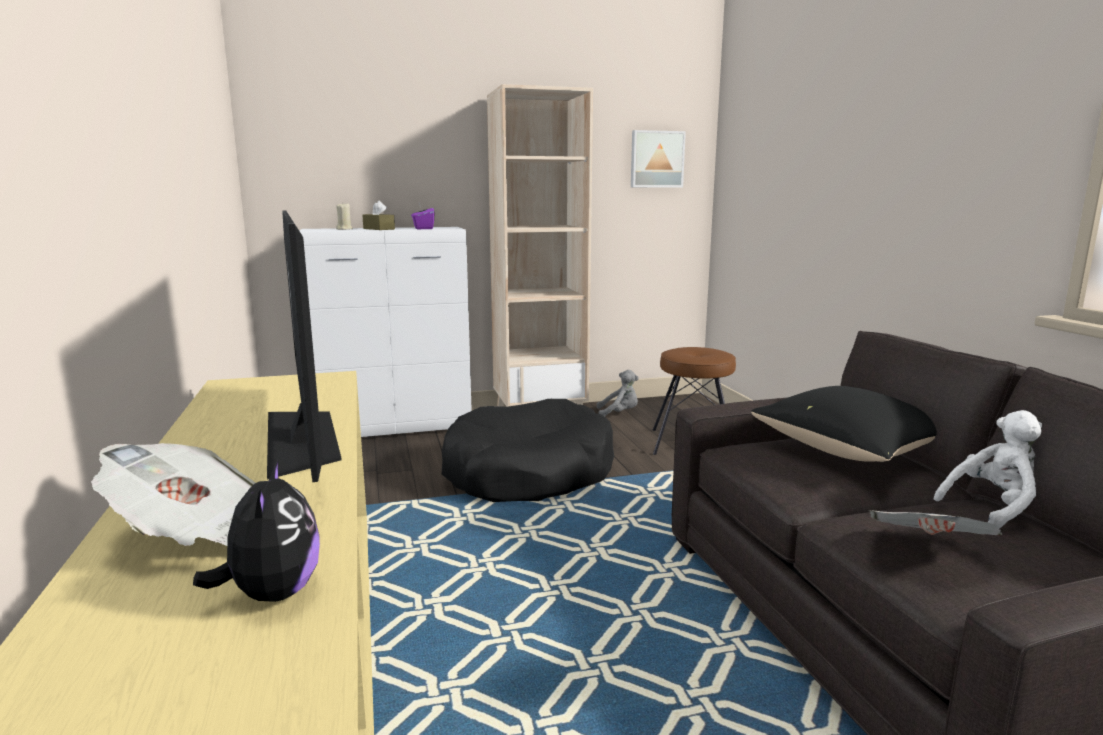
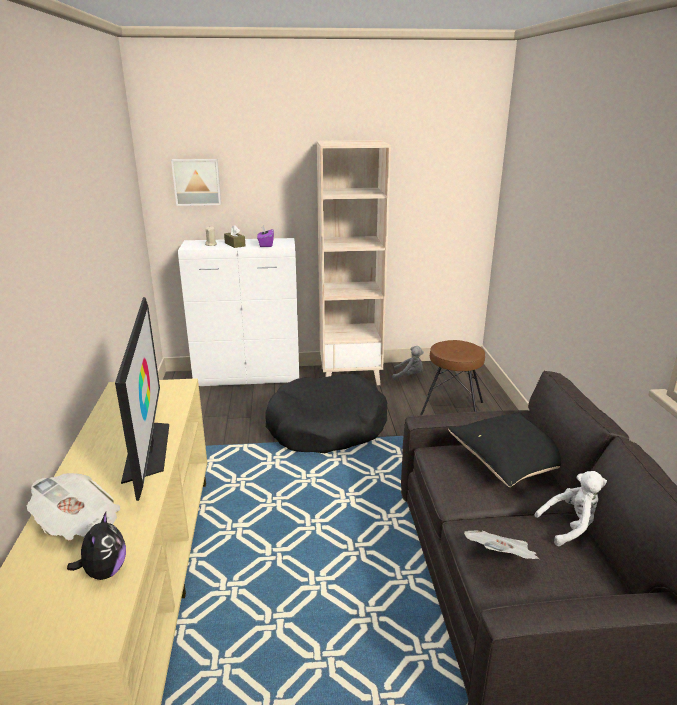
camera: 10 degrees right, 10 degrees up
(656, 159) = (450, 184): picture -> picture (197, 182)

